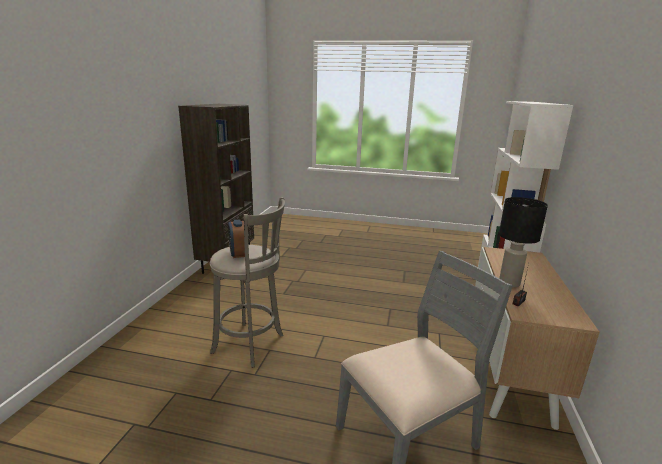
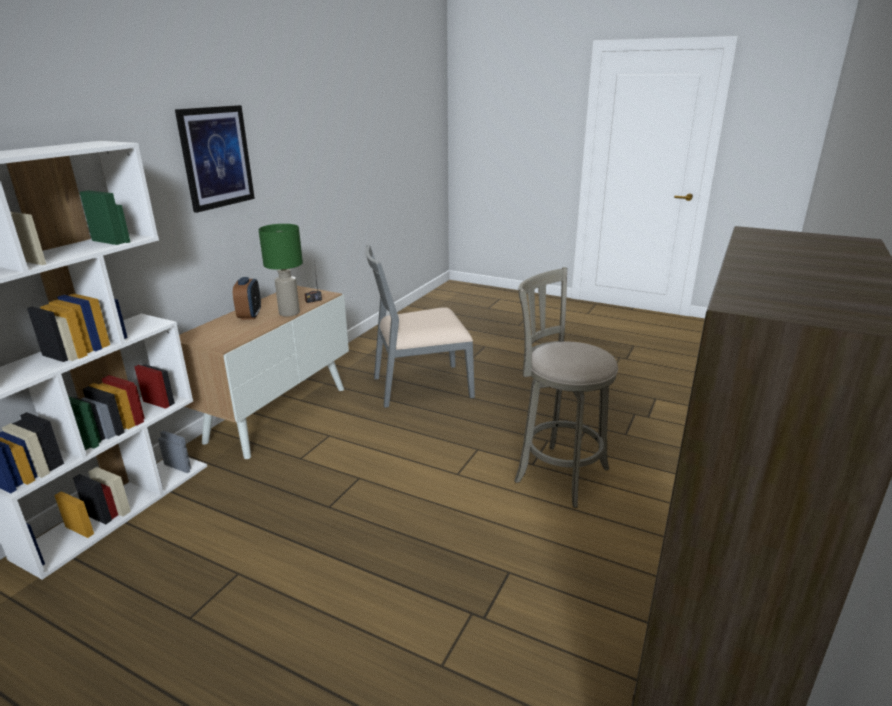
camera: 165 degrees left, 5 degrees up
(238, 254) = (579, 352): alarm clock -> alarm clock (250, 315)
(509, 282) = (289, 313): black table lamp -> green table lamp
(618, 140) = (216, 157): none -> picture

